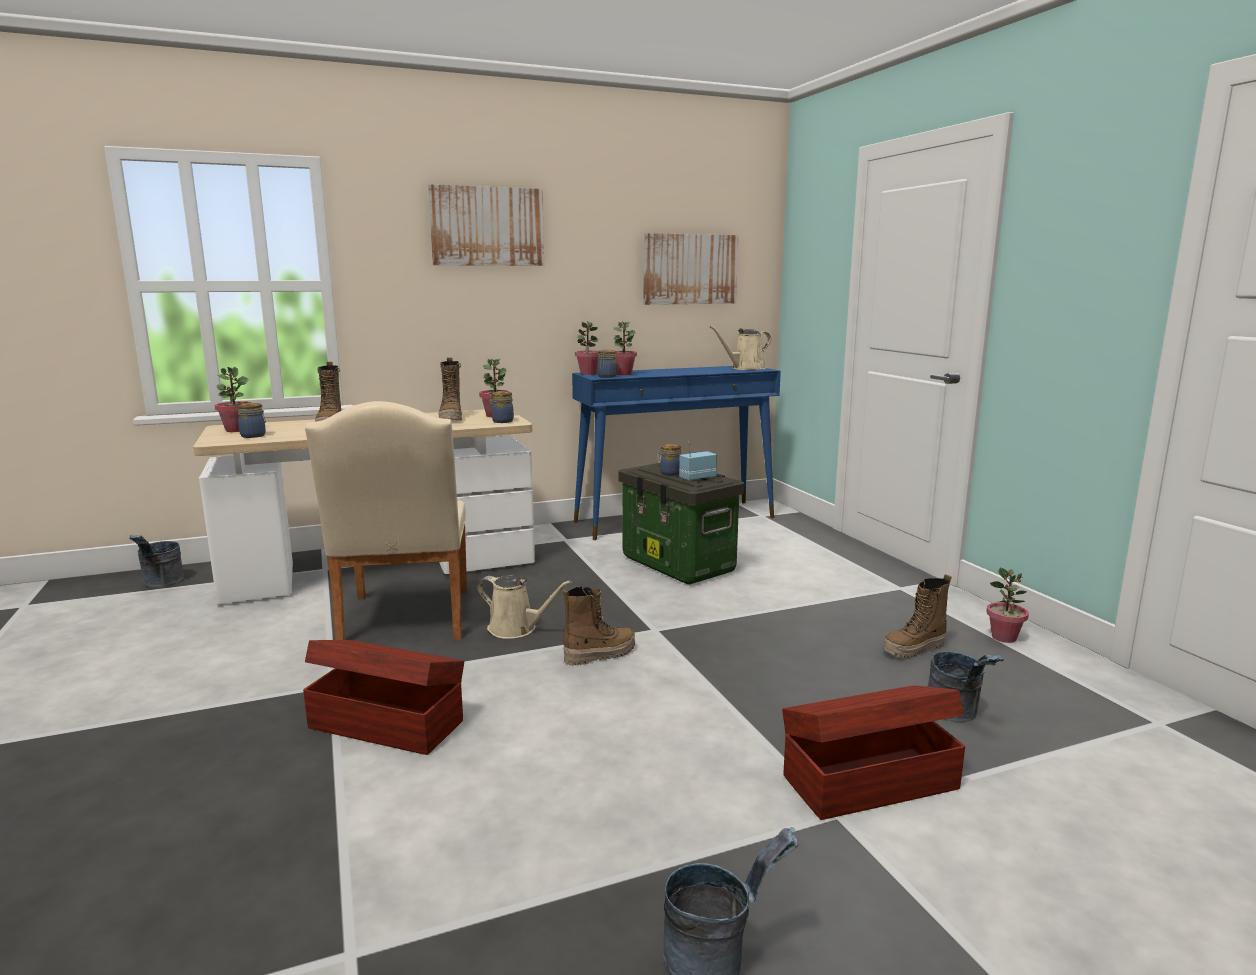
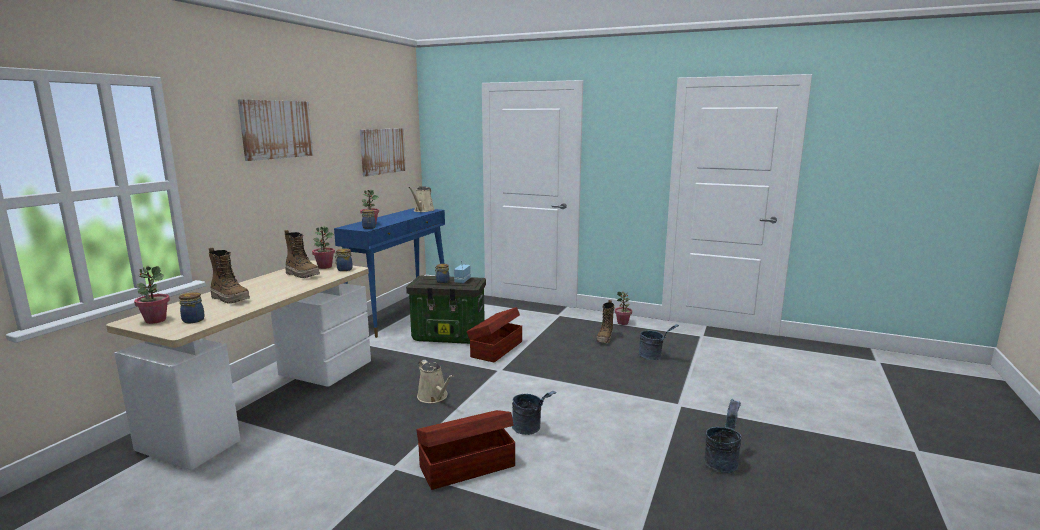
camera: 45 degrees left, 0 degrees up
(161, 583) = (82, 484): grey bucket -> grey bucket (530, 429)
(404, 621) = (361, 420): beige chair -> none
(516, 629) = (434, 397): beige watering can -> beige watering can turned 75 degrees clockwise
(588, 373) = (348, 227): potted plant -> none
(600, 654) = (498, 390): boot -> none
(867, 781) = (668, 390): brown storage box -> brown storage box (495, 349)

